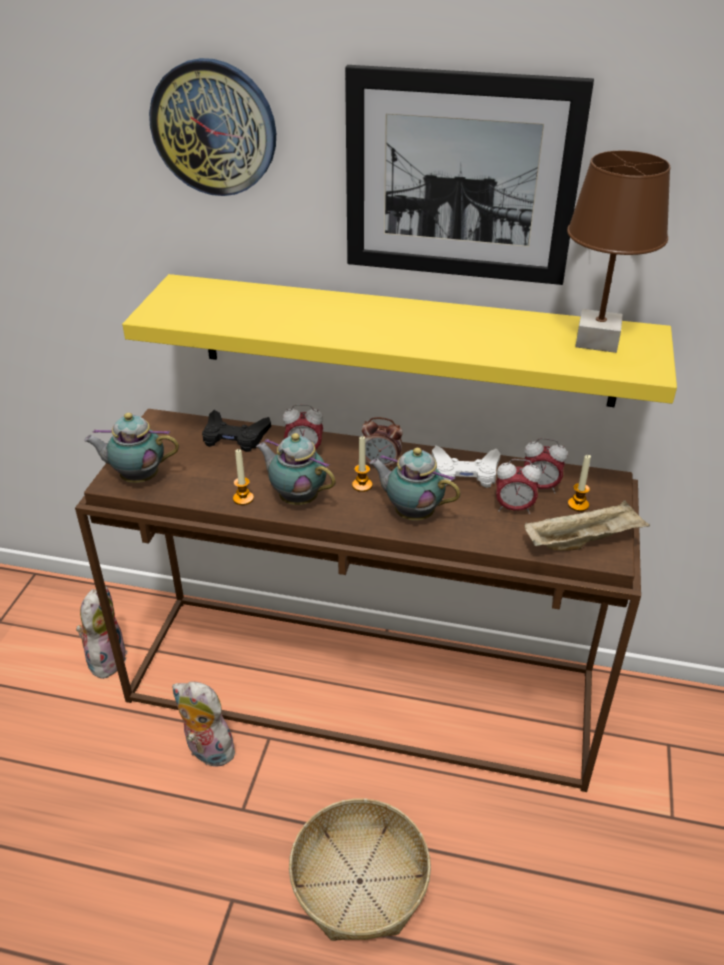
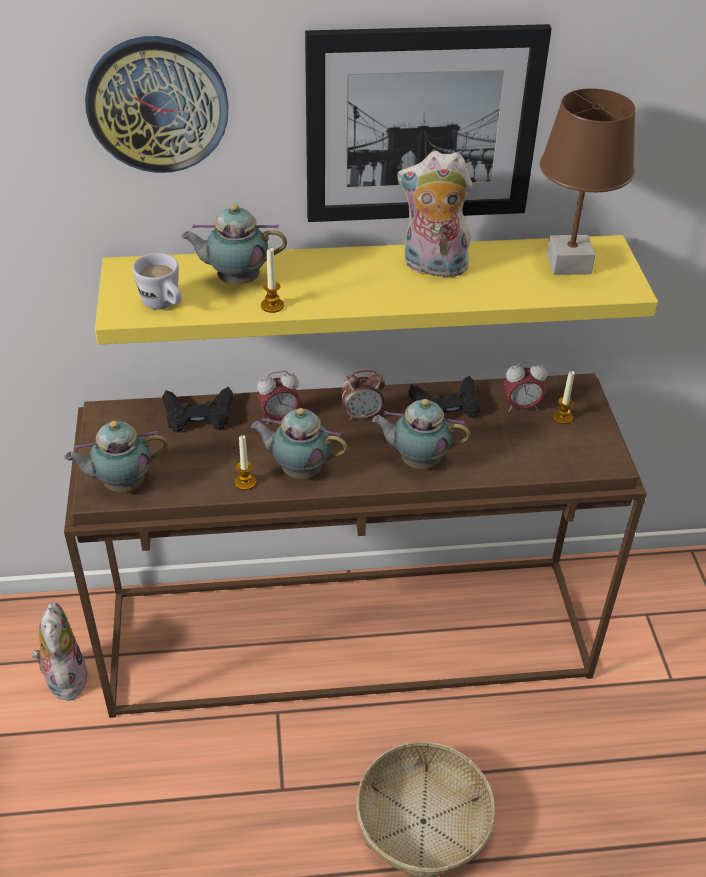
camera: 20 degrees left, 5 degrees up
(192, 315) = (164, 305): none -> white mug
(206, 751) = (220, 743): plush toy -> plush toy (432, 267)
(267, 306) = (235, 280): none -> teapot
(362, 485) = (355, 441): candle -> candle (272, 306)
(465, 472) = (446, 406): white game controller -> black game controller
(514, 508) = (507, 434): alarm clock -> none
(583, 541) = (582, 453): beige tray -> none

